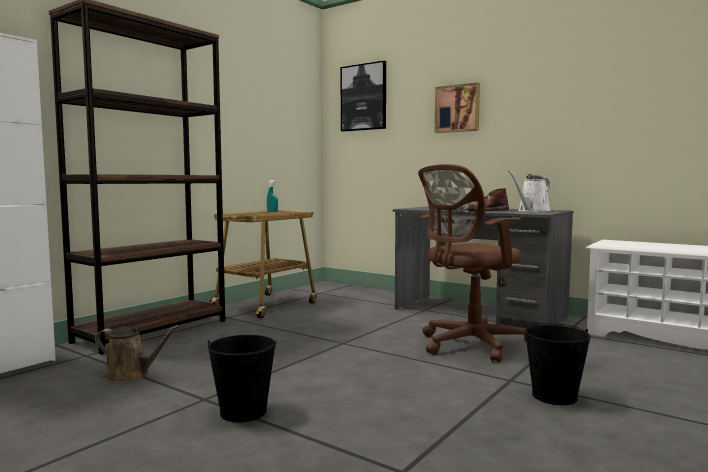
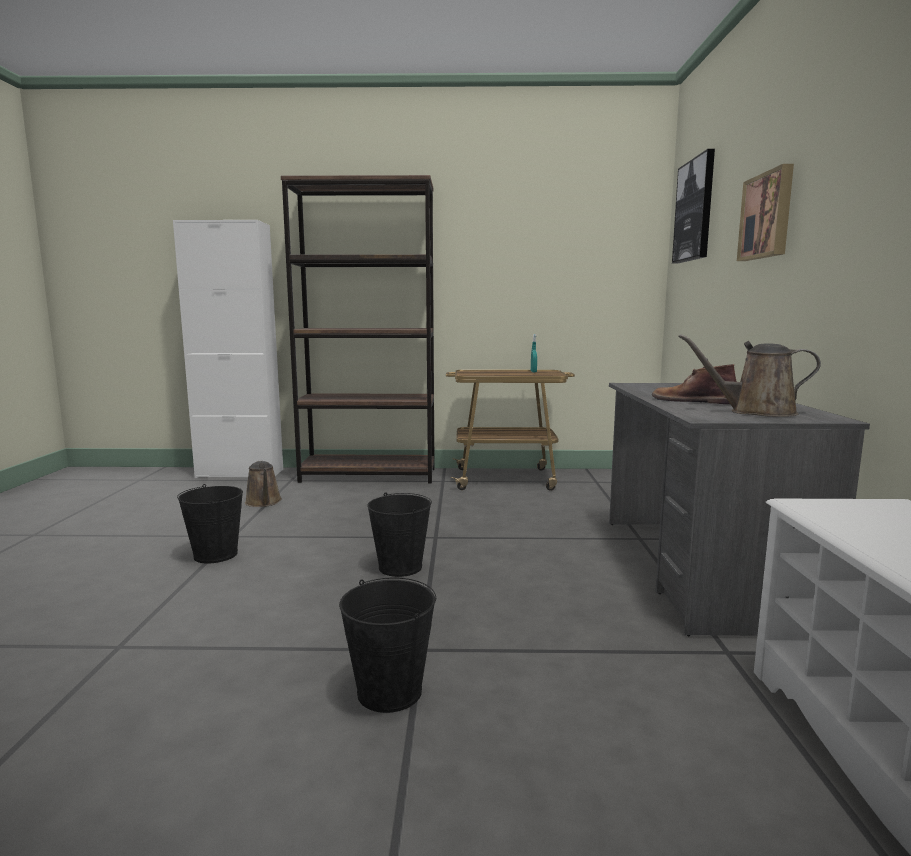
camera: 55 degrees right, 5 degrees up
(381, 361) = (400, 567): none -> black bucket
(469, 345) = (528, 596): brown office chair -> none
(532, 211) = (755, 412): white watering can -> brown watering can

